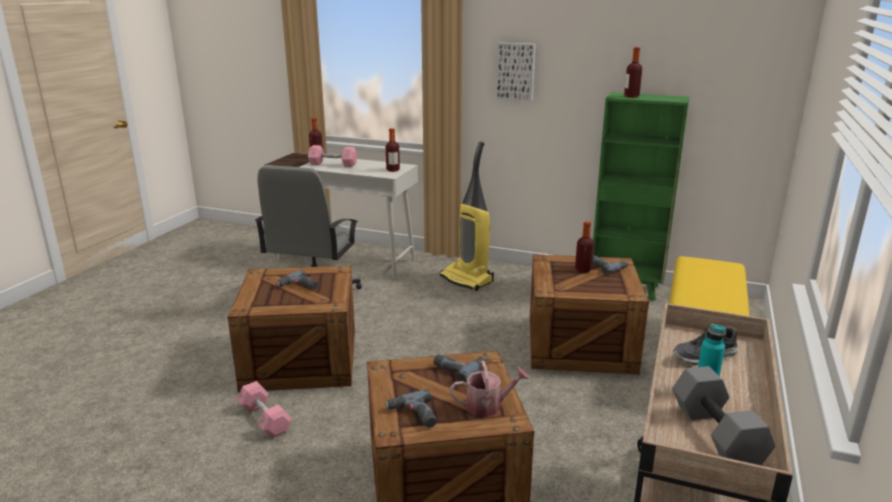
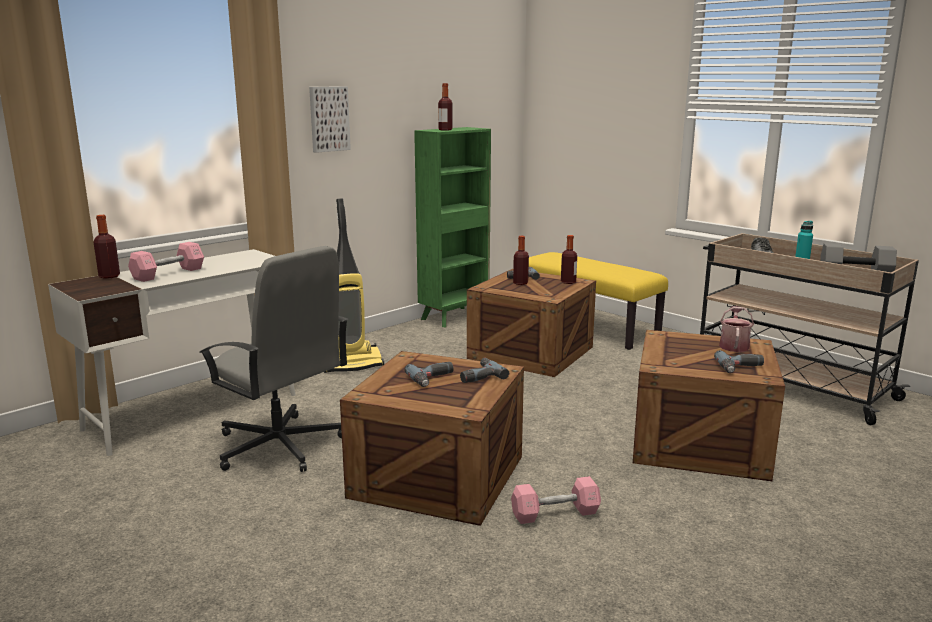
camera: 65 degrees left, 5 degrees down
(393, 170) = (255, 257): bottle -> bottle (568, 282)
(459, 368) = (670, 344): power drill -> power drill (478, 376)

